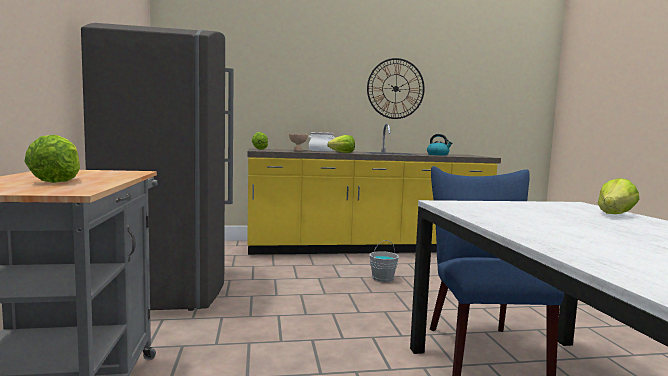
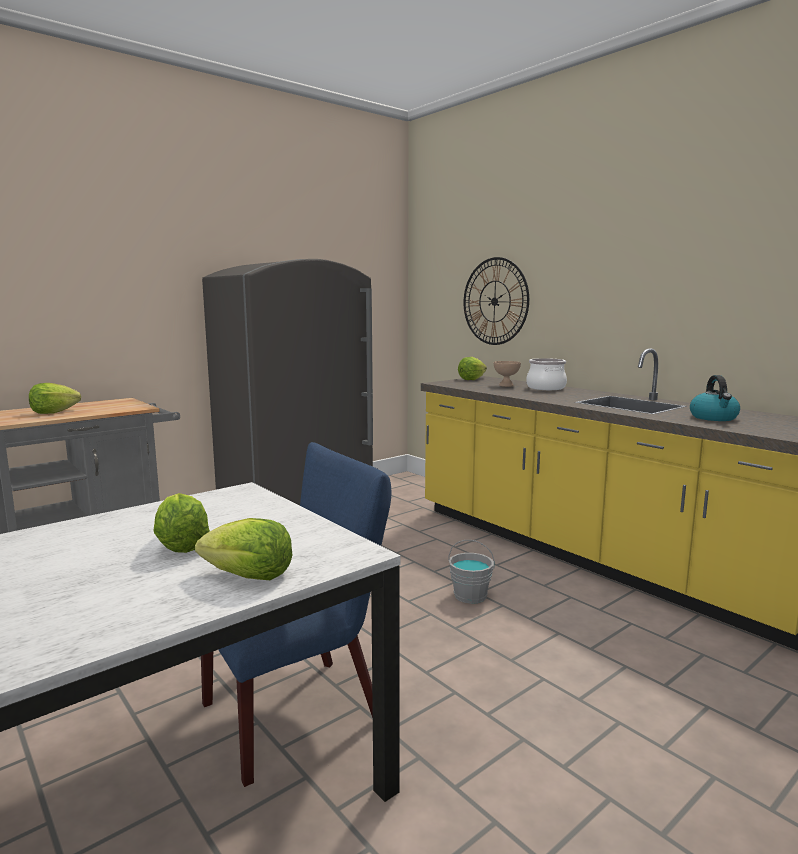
camera: 60 degrees right, 5 degrees up
(342, 152) = (537, 395): lettuce -> lettuce (181, 544)
(395, 88) = (695, 280): wall clock -> wall clock (495, 301)

